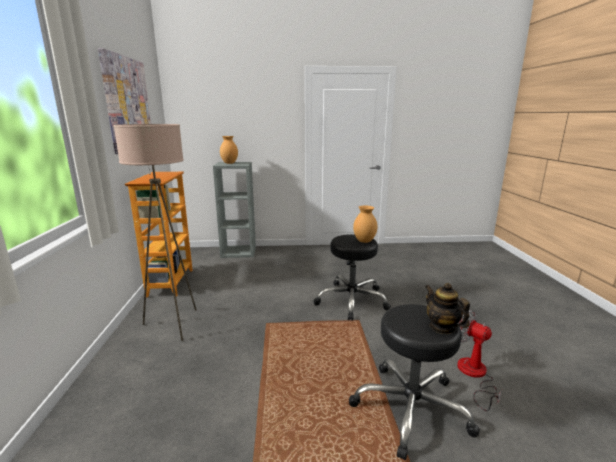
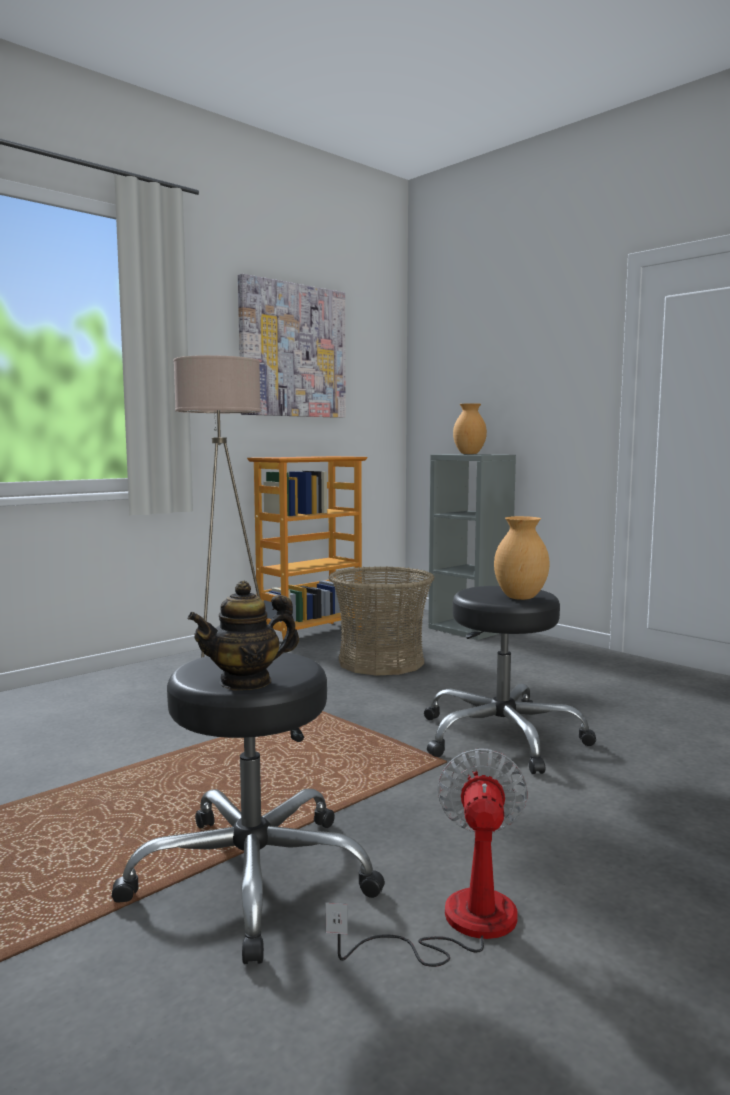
camera: 50 degrees right, 10 degrees down
(240, 285) = (381, 662): none -> basket
(442, 327) = (246, 682): teapot -> teapot turned 135 degrees counterclockwise

